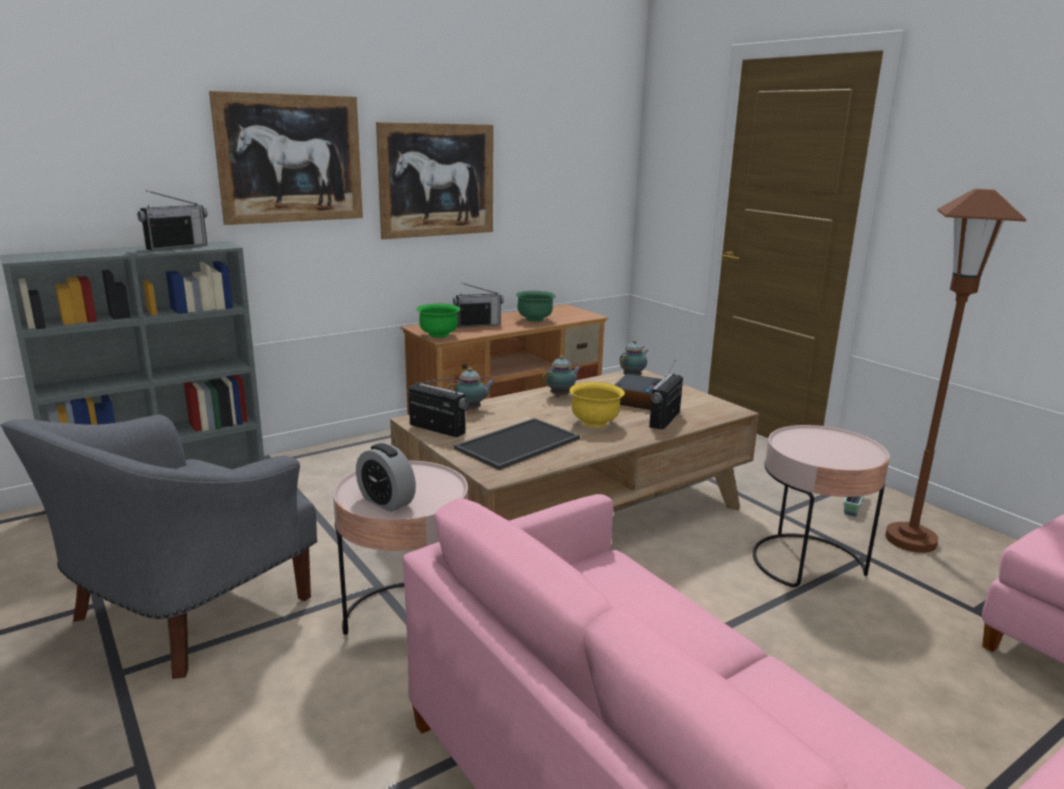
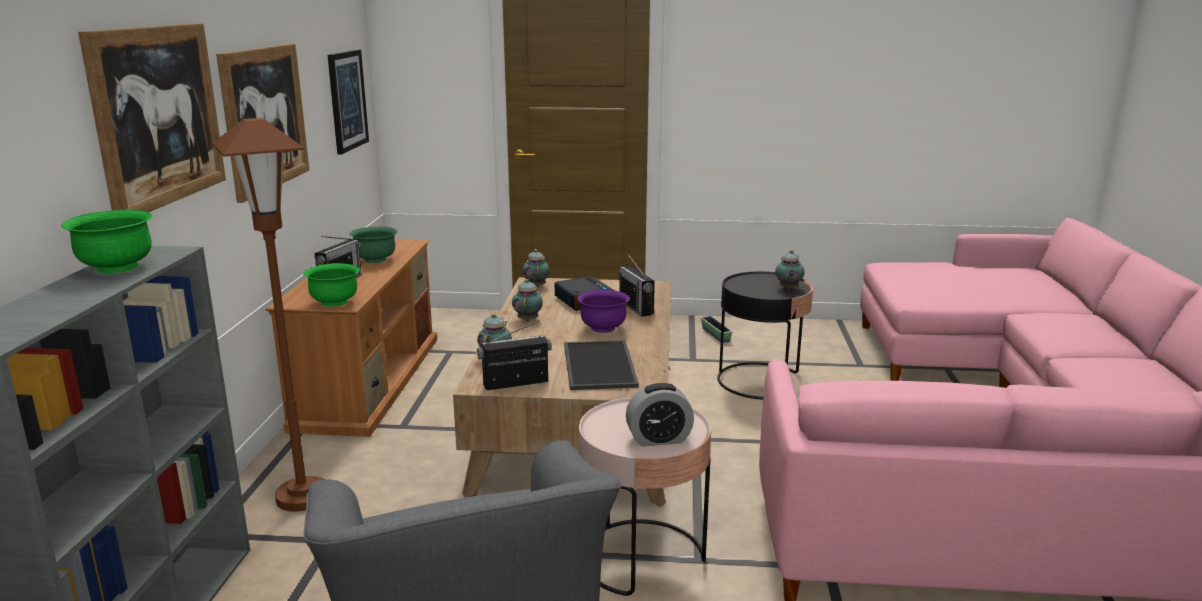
camera: 50 degrees left, 0 degrees up
(177, 247) = (116, 268): radio -> green bowl
(580, 183) = (347, 100): none -> picture
(595, 422) = (603, 328): yellow bowl -> purple bowl
(808, 563) = (760, 381): pink side table -> black side table
(844, 459) = (788, 289): none -> teapot
(910, 540) = (774, 342): brown floor lamp -> brown floor lamp (302, 497)

